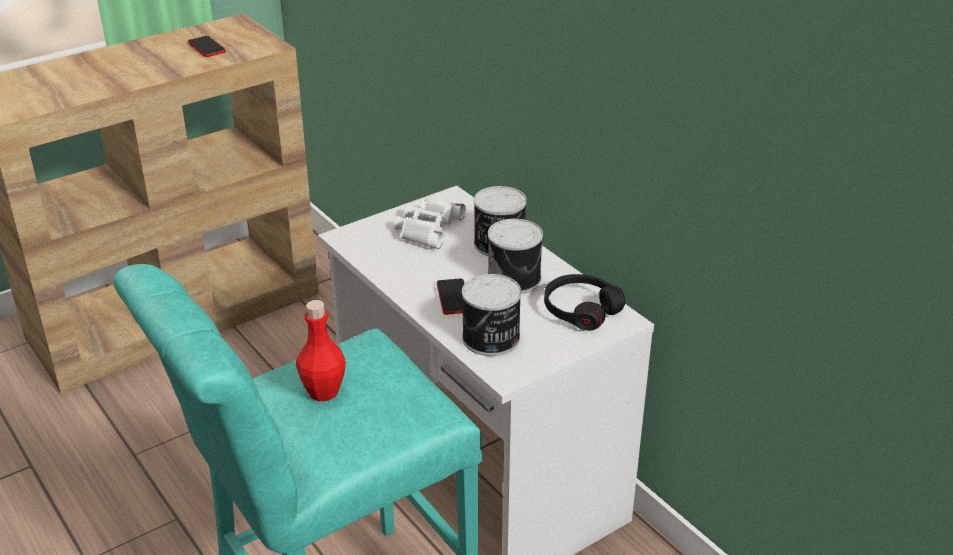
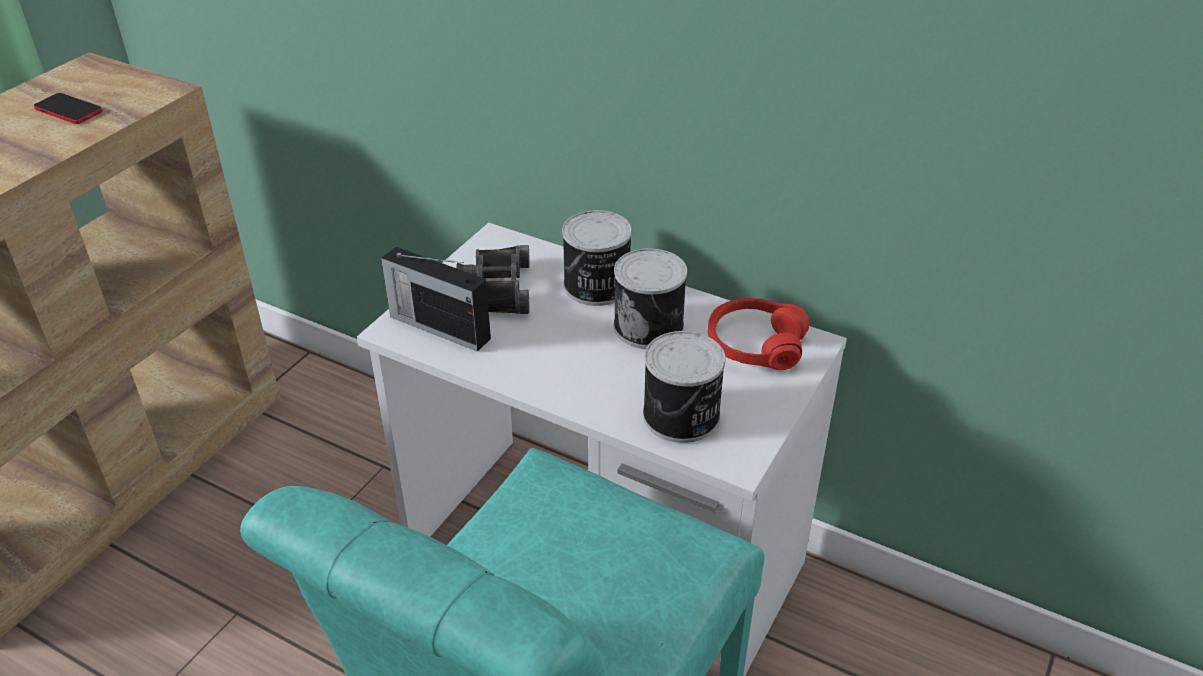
camera: 25 degrees left, 5 degrees up
(323, 391) = (547, 571): red bottle -> none
(373, 242) = (438, 326): none -> radio
(427, 228) = (494, 289): white binoculars -> black binoculars
(453, 297) = (595, 374): phone -> none
(581, 310) = (755, 344): black headphones -> red headphones

